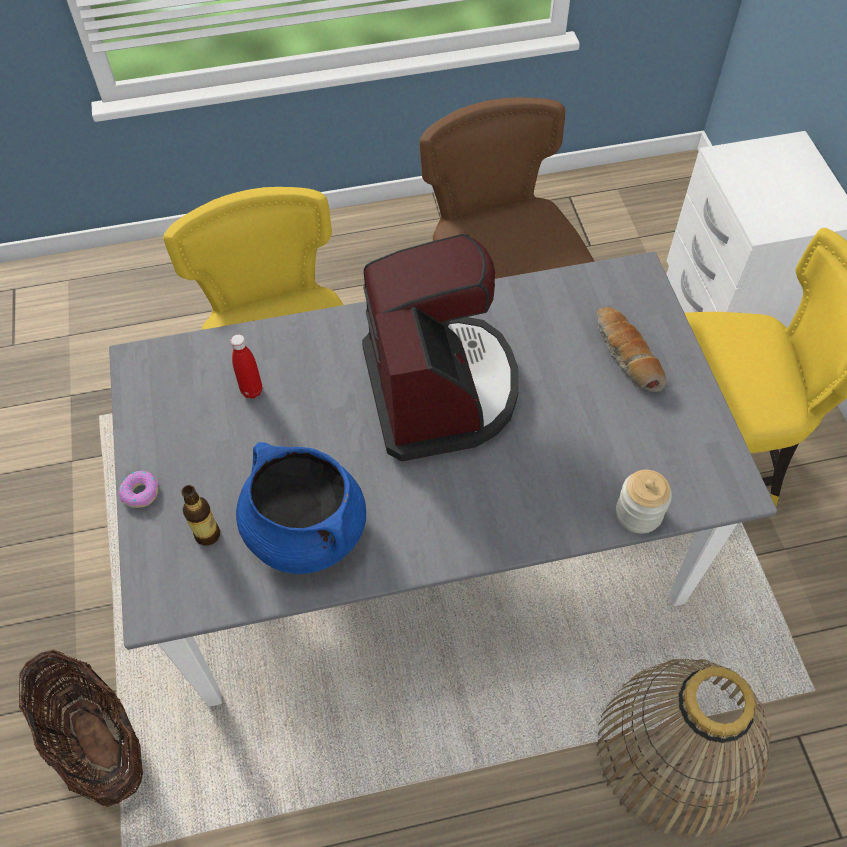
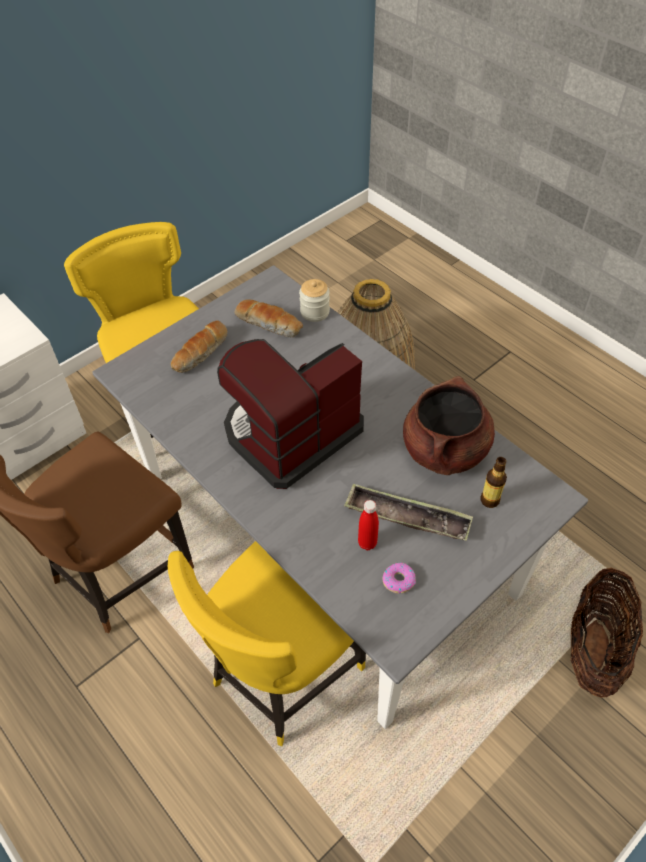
camera: 120 degrees left, 5 degrees down
(141, 492) = (495, 560): donut -> donut (398, 580)
(252, 442) = (407, 516): none -> tray
(305, 531) = (444, 450): blue cooking pot -> brown cooking pot
(643, 449) = (269, 324): none -> bread

